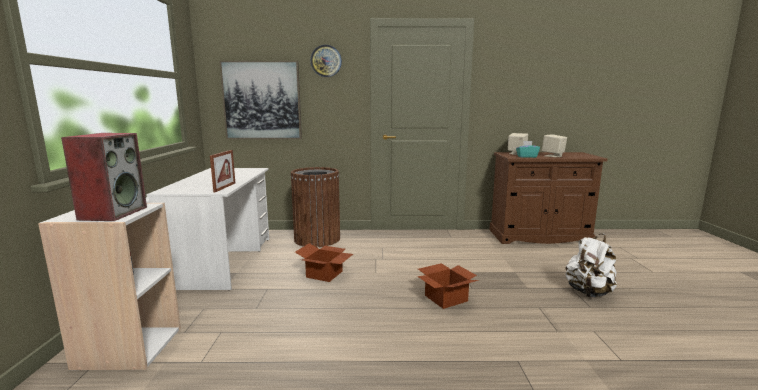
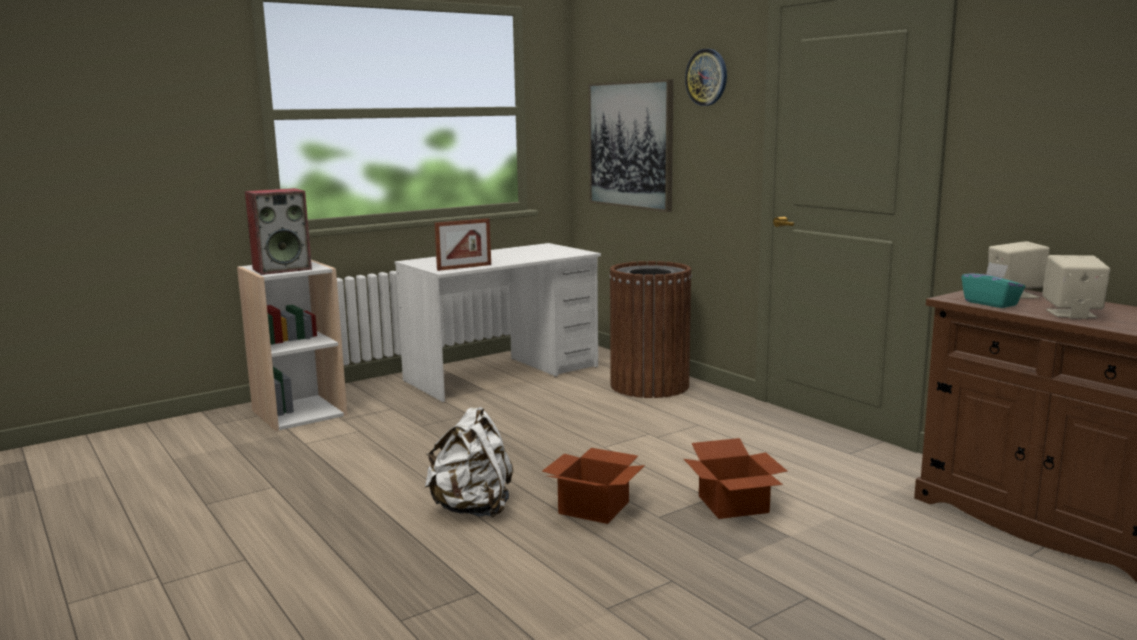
camera: 55 degrees right, 0 degrees up
(325, 274) = (549, 425): cardboard box -> cardboard box (733, 505)
(589, 293) = (816, 619): white backpack -> white backpack (472, 509)

